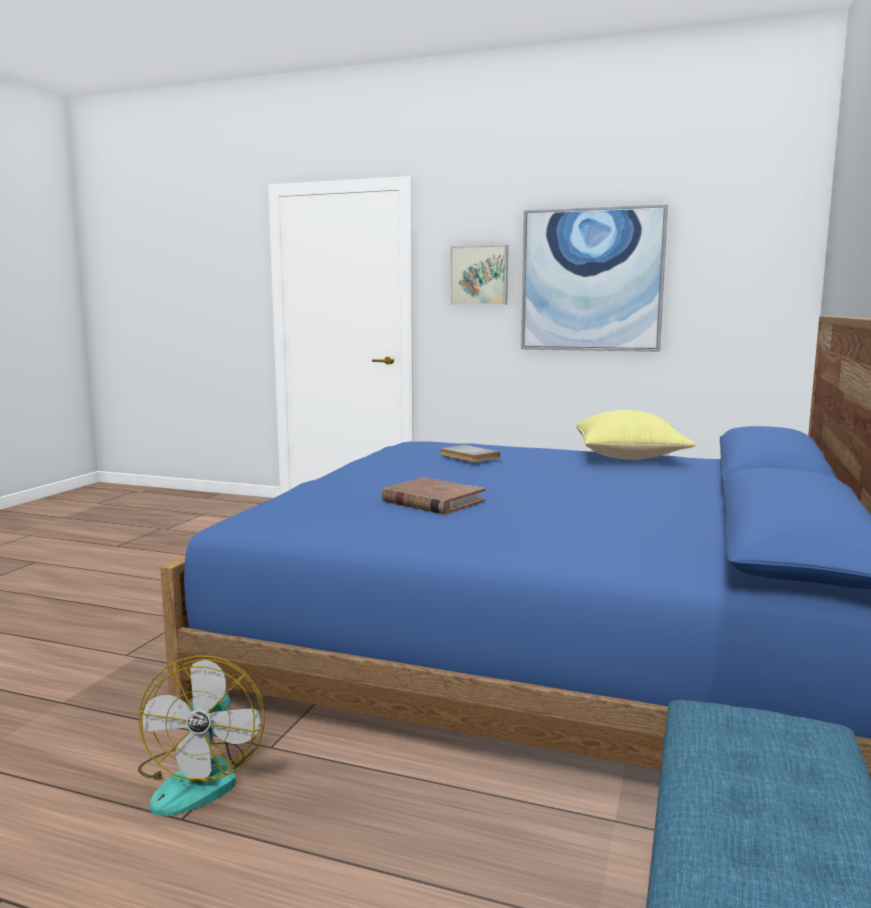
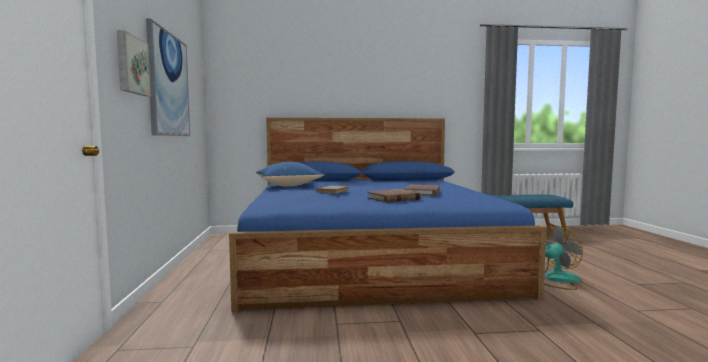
camera: 115 degrees left, 5 degrees down
(382, 477) = (394, 198): none -> brown book
(630, 458) = (289, 186): yellow pillow -> blue pillow

